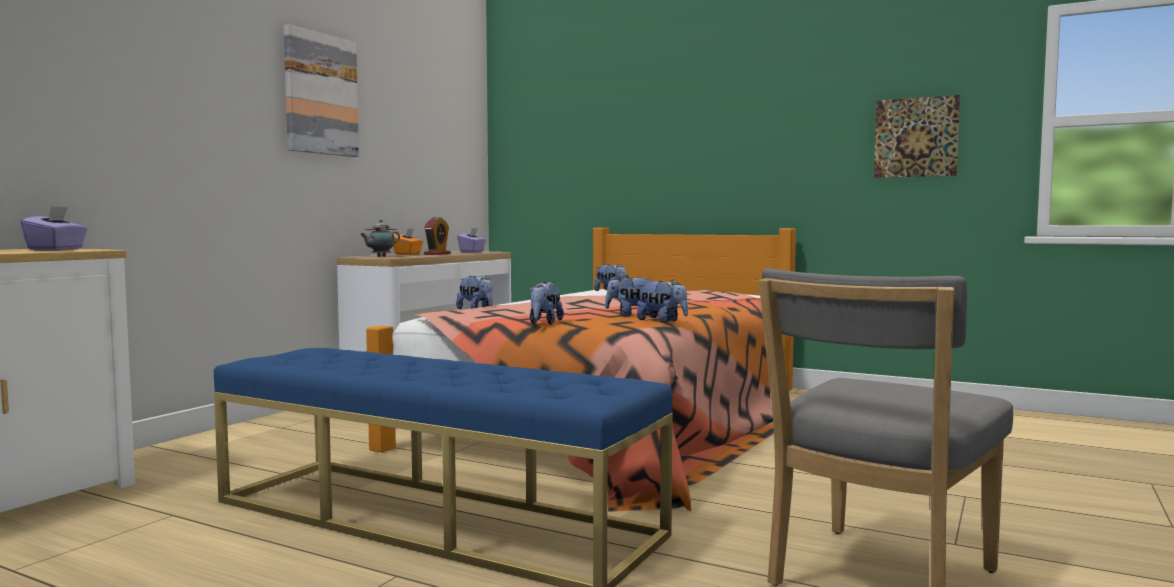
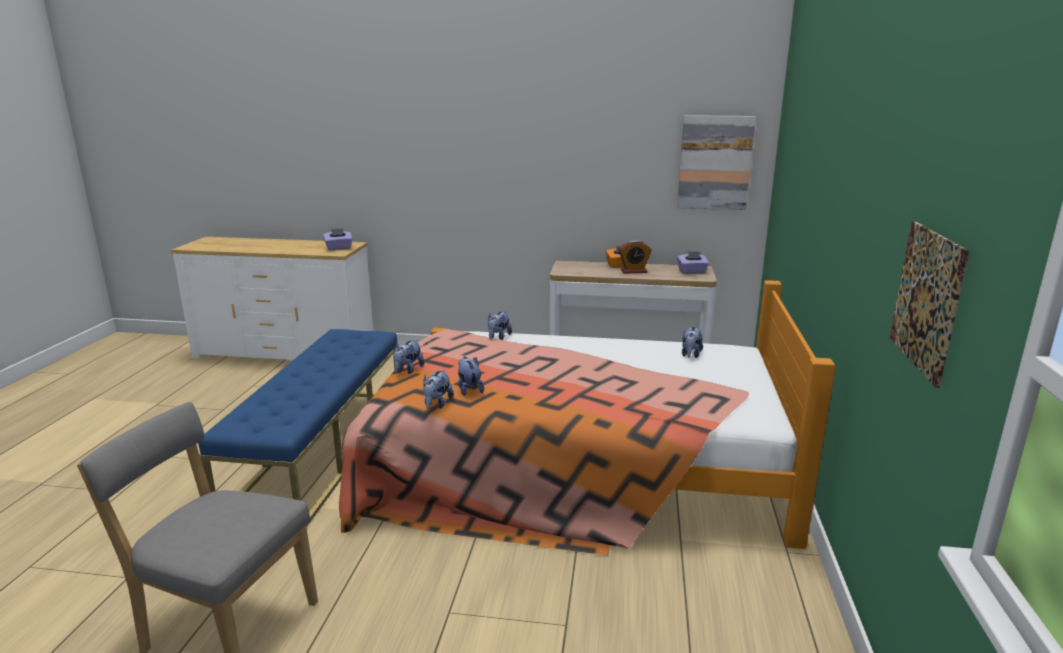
camera: 70 degrees right, 15 degrees up
(320, 94) = (550, 139): picture -> picture (715, 162)
(380, 256) = (573, 267): teapot -> none
(544, 323) = (408, 370): plush toy -> plush toy turned 60 degrees counterclockwise

